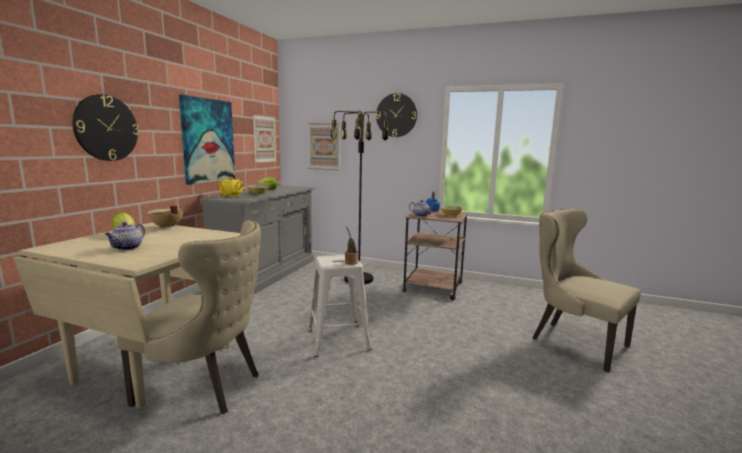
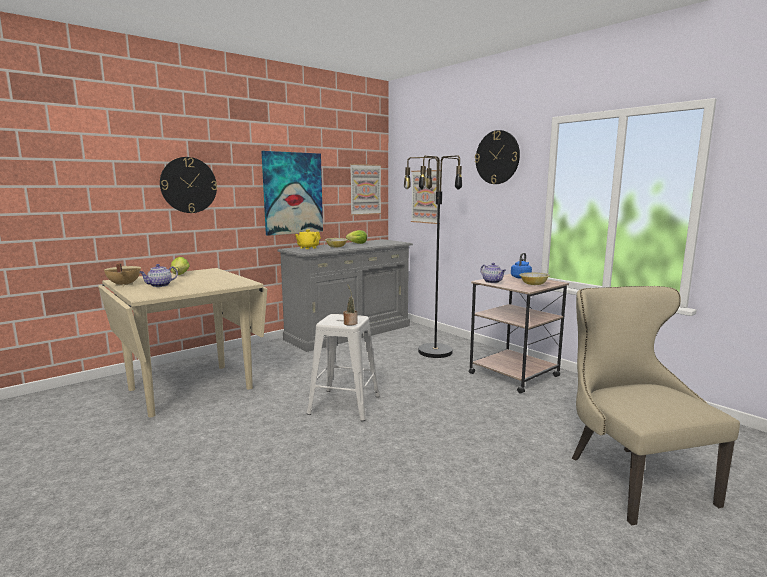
camera: 30 degrees right, 0 degrees up
(166, 227) = (217, 272): beige cooking pot -> beige cooking pot (123, 285)
(205, 386) = (202, 415): beige chair -> none

